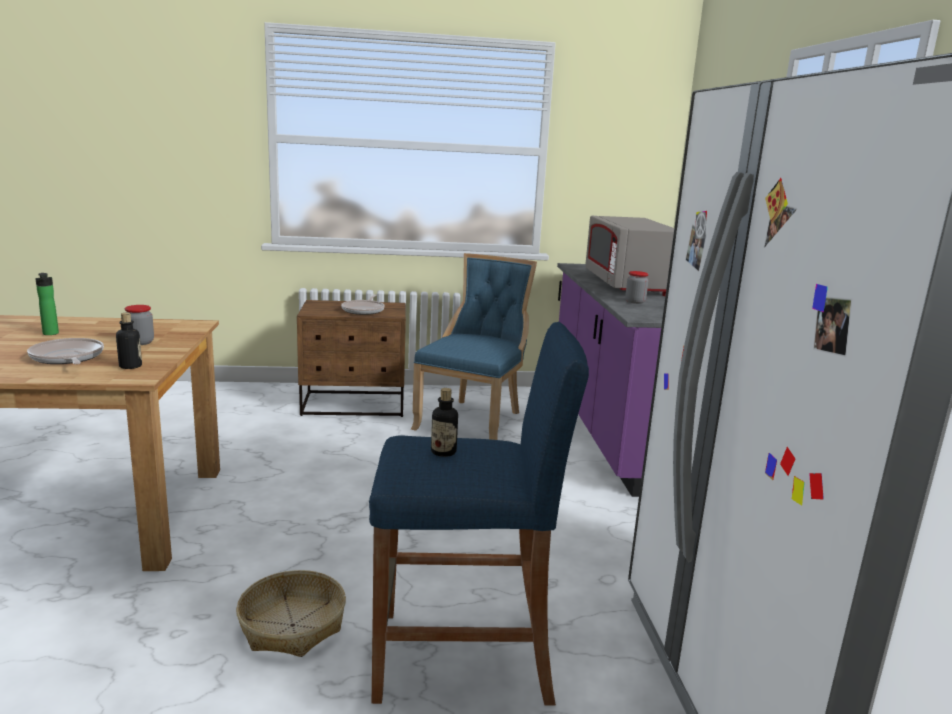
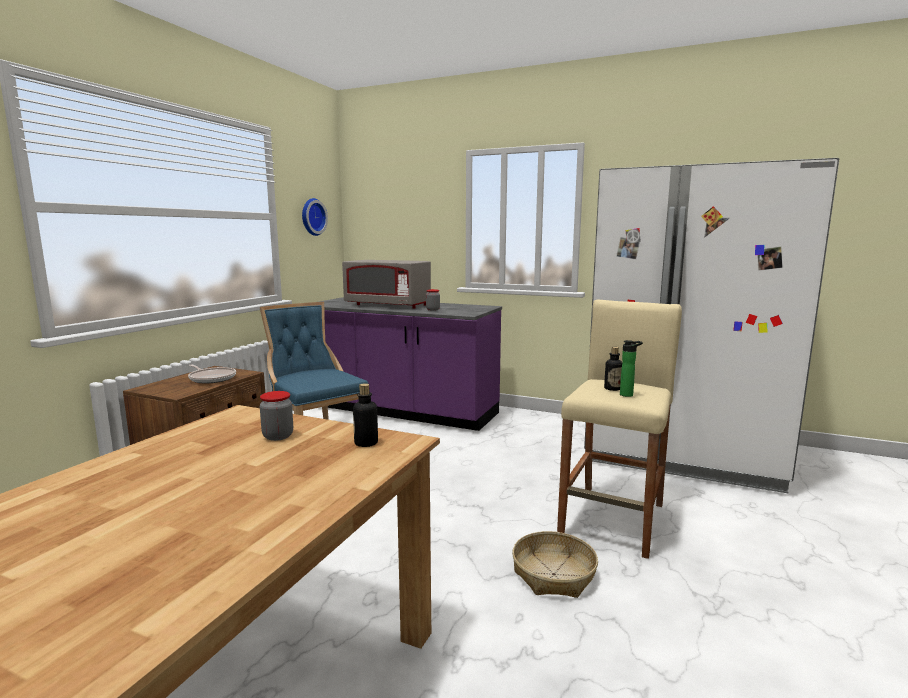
camera: 60 degrees left, 5 degrees down
(51, 334) = (156, 478): bottle -> bottle (628, 395)
(67, 358) = (294, 469): frying pan -> none
(462, 657) = (613, 519): blue stool -> beige stool
(614, 154) = (312, 217): none -> wall clock

